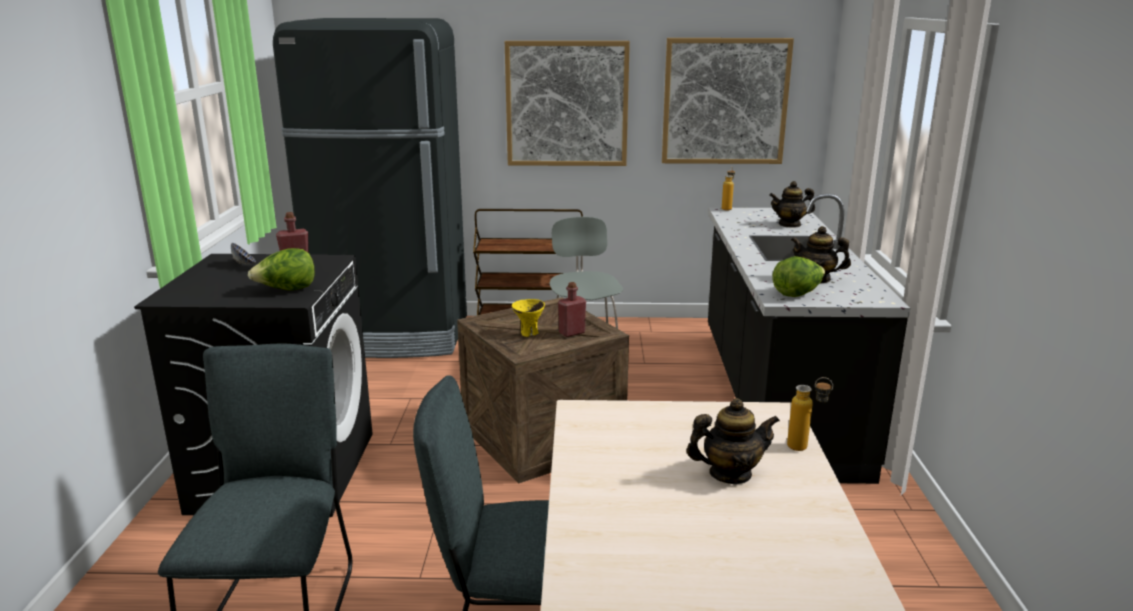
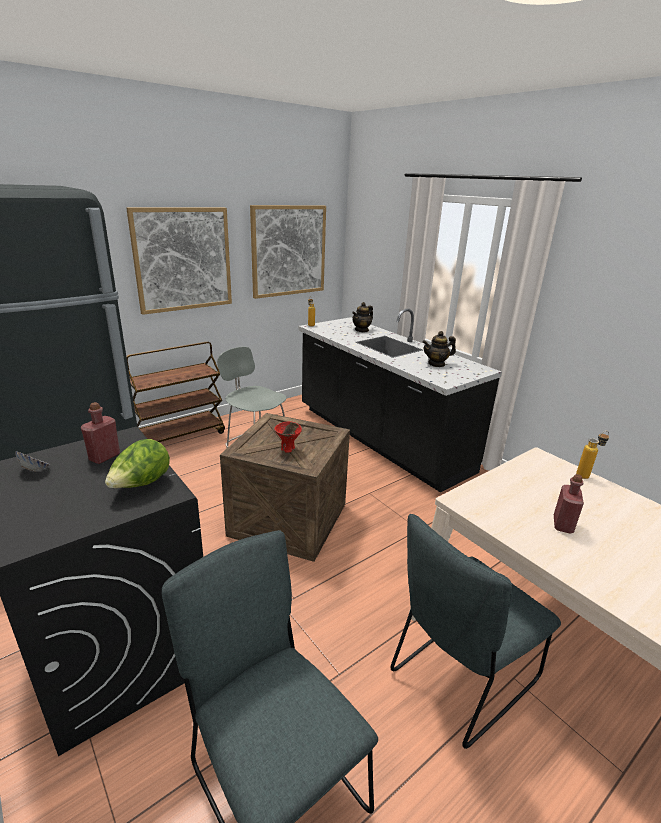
camera: 40 degrees left, 5 degrees up
(529, 333) = (288, 449): yellow bowl -> red bowl
(572, 333) = (314, 439): red bottle -> red bottle (562, 525)
(730, 474) = (591, 509): teapot -> none
(797, 294) = (446, 376): lettuce -> none

